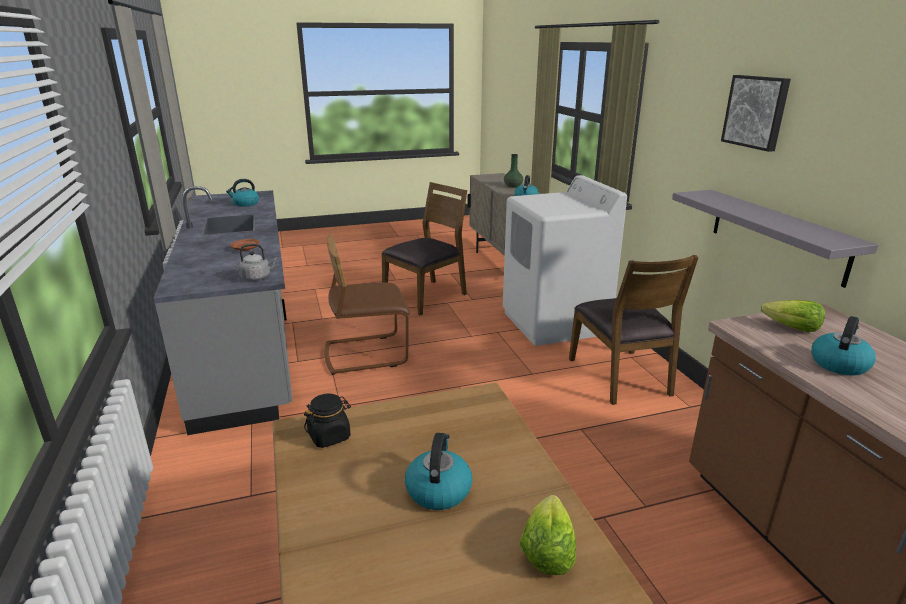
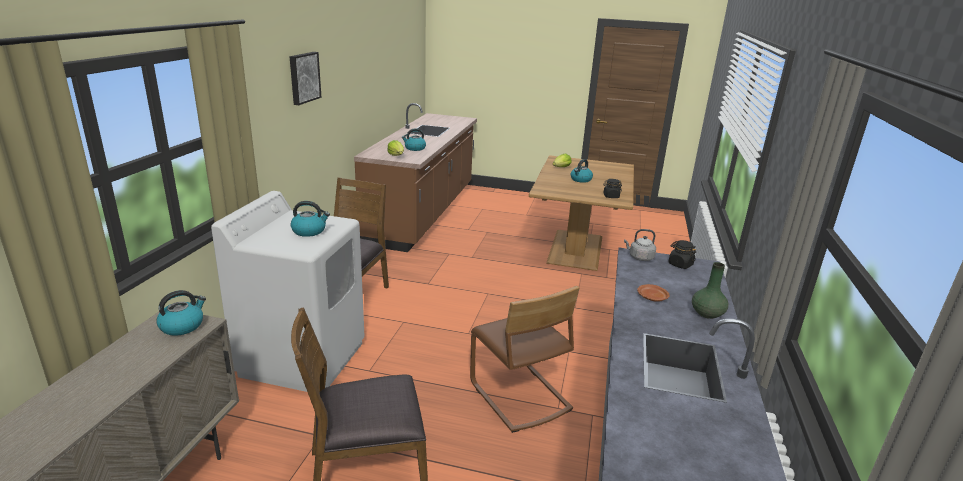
camera: 150 degrees left, 0 degrees up
(209, 281) = (680, 264): none -> black jar
(245, 204) = (664, 442): kettle -> kettle (309, 231)
(366, 353) = (519, 396): brown chair -> brown chair turned 45 degrees clockwise
(513, 186) = (96, 378): green vase -> green vase (707, 313)
(777, 234) = (327, 143): grey shelf -> none

